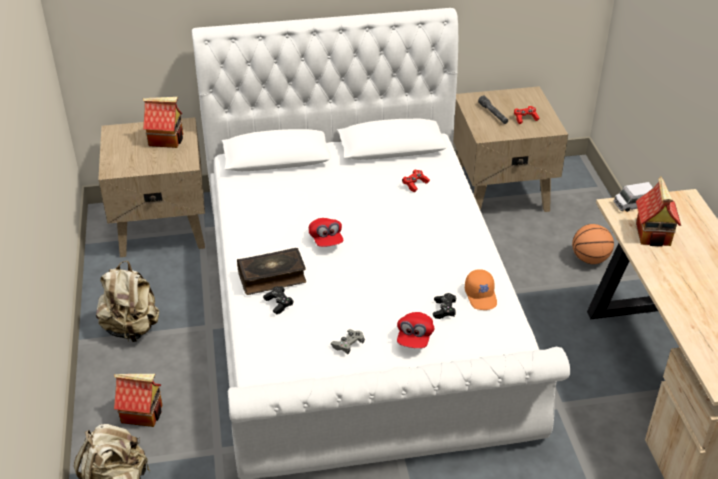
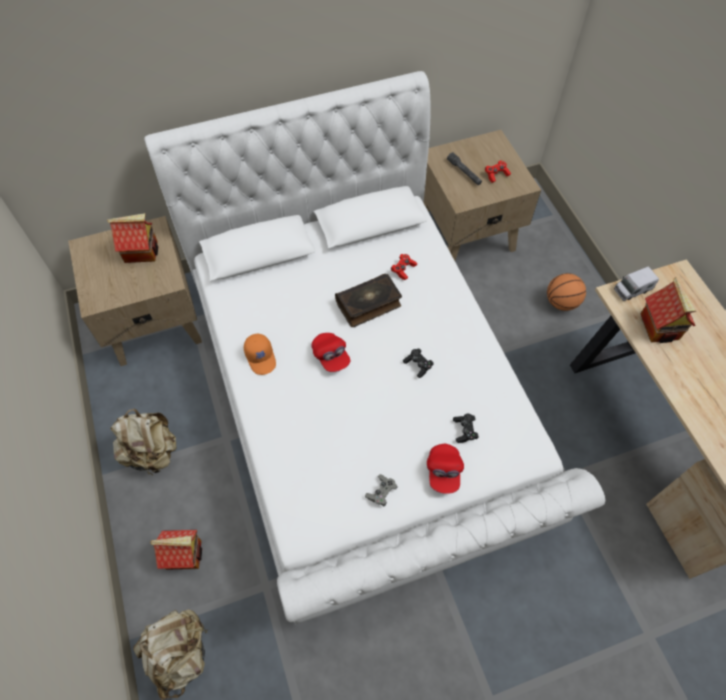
camera: 10 degrees left, 20 degrees up
(272, 277) = (288, 415): book -> book (369, 304)
(278, 304) = (302, 450): black game controller -> black game controller (418, 365)
(481, 296) = (496, 406): orange cap -> orange cap (261, 357)

